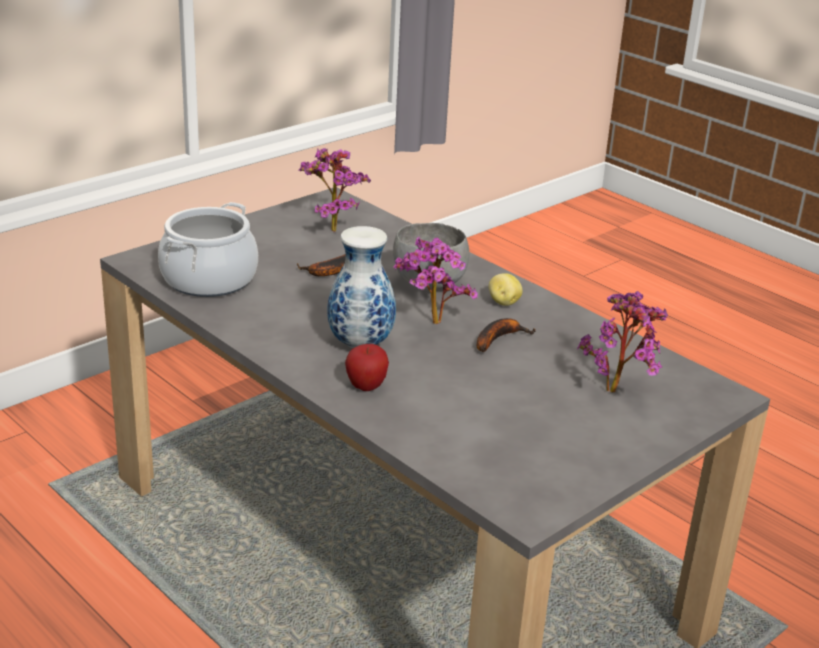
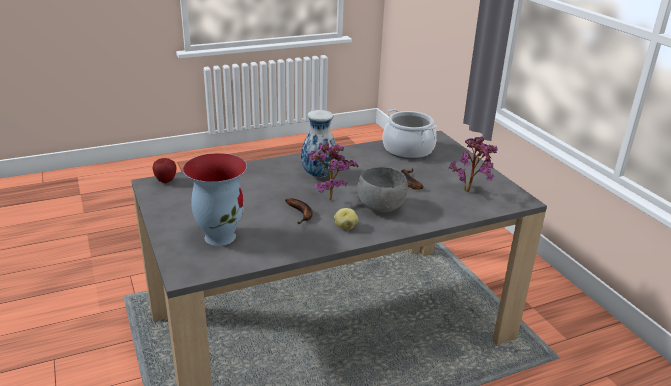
camera: 110 degrees right, 0 degrees up
(366, 387) = (277, 169): apple -> apple (166, 181)
(618, 391) = (220, 236): potted plant -> vase

